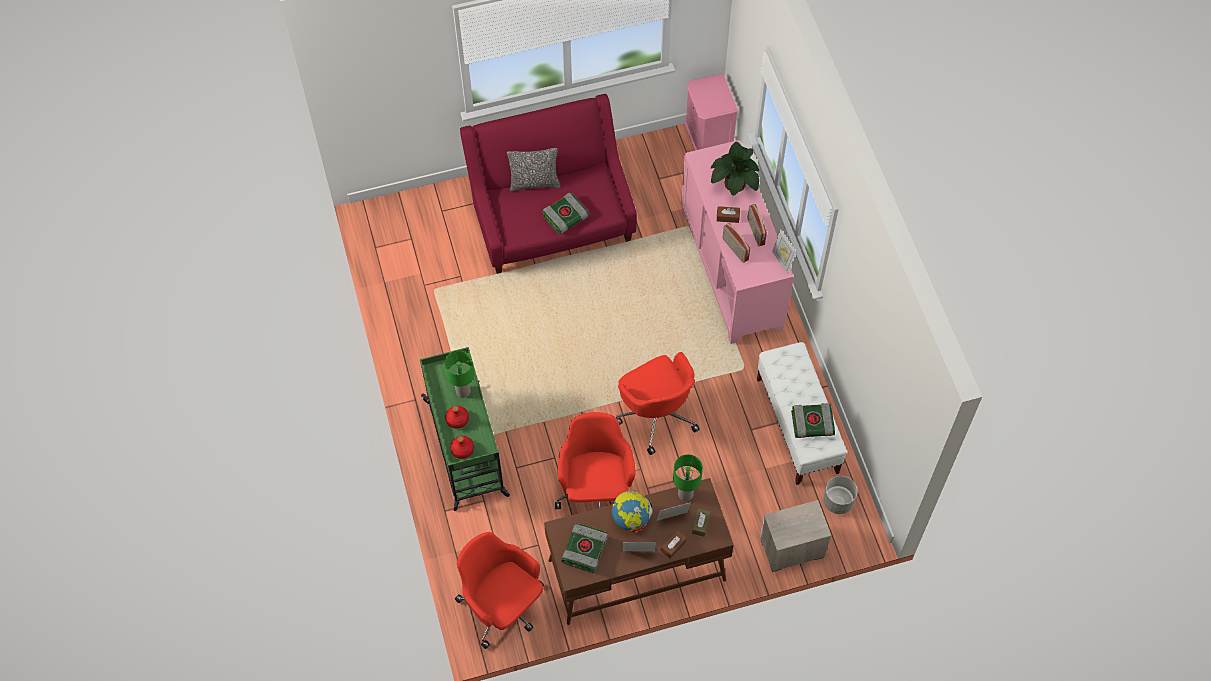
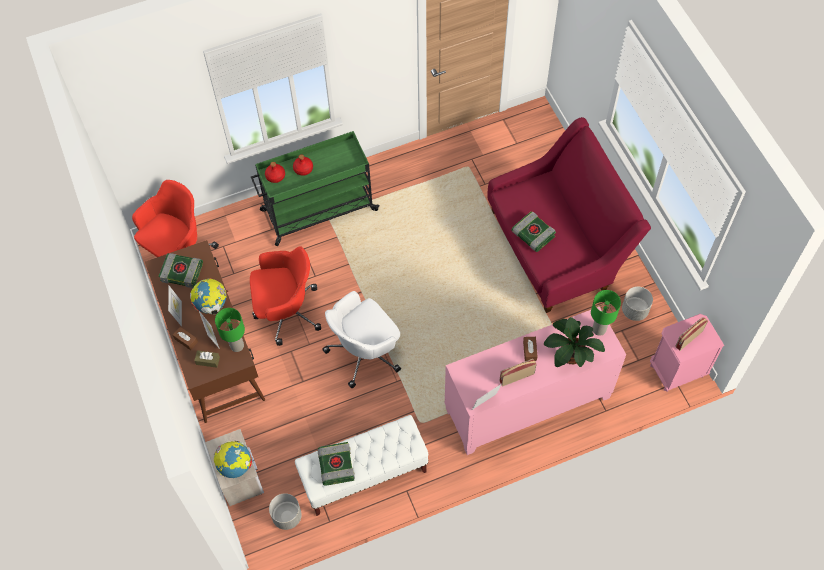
camera: 85 degrees right, 0 degrees up
(462, 391) = (330, 169): green table lamp -> green table lamp (599, 329)
(534, 183) = (566, 206): pillow -> none
(637, 163) = (635, 310): none -> grey planter
(656, 414) = (365, 352): red office chair -> white office chair
(735, 249) = (492, 360): radio -> radio (688, 338)
(806, 520) = (235, 465): none -> globe

